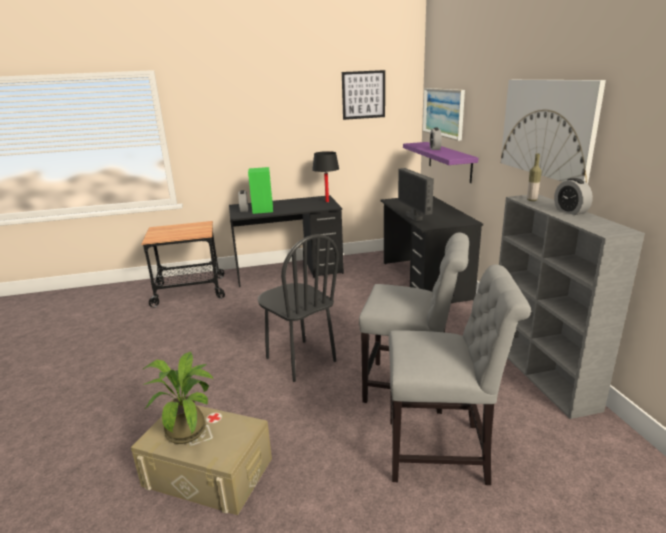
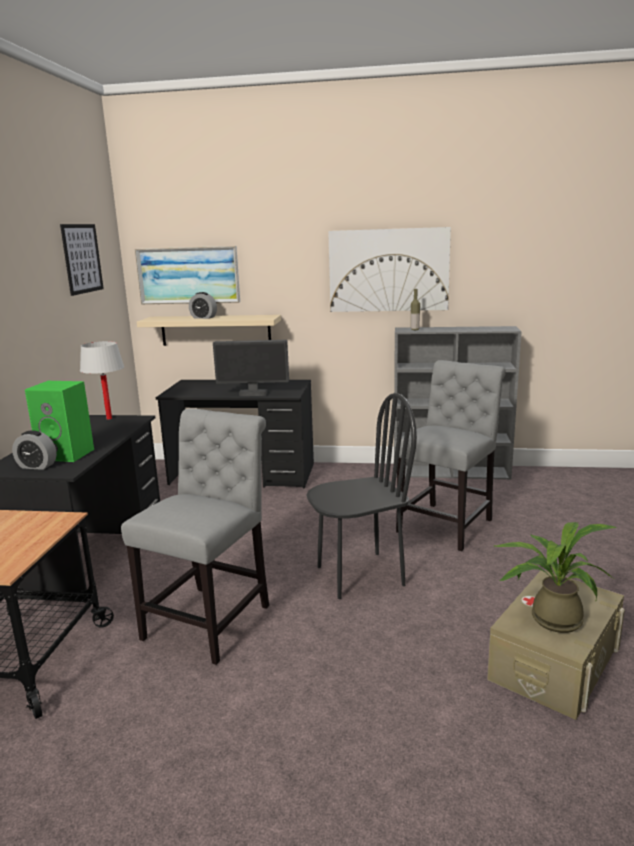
camera: 70 degrees left, 5 degrees down
(327, 201) = (109, 418): black table lamp -> white table lamp
(443, 452) = (540, 530): grey chair -> grey chair (212, 619)
(449, 161) = (215, 330): purple shelf -> beige shelf
(570, 211) = (455, 328): alarm clock -> none

